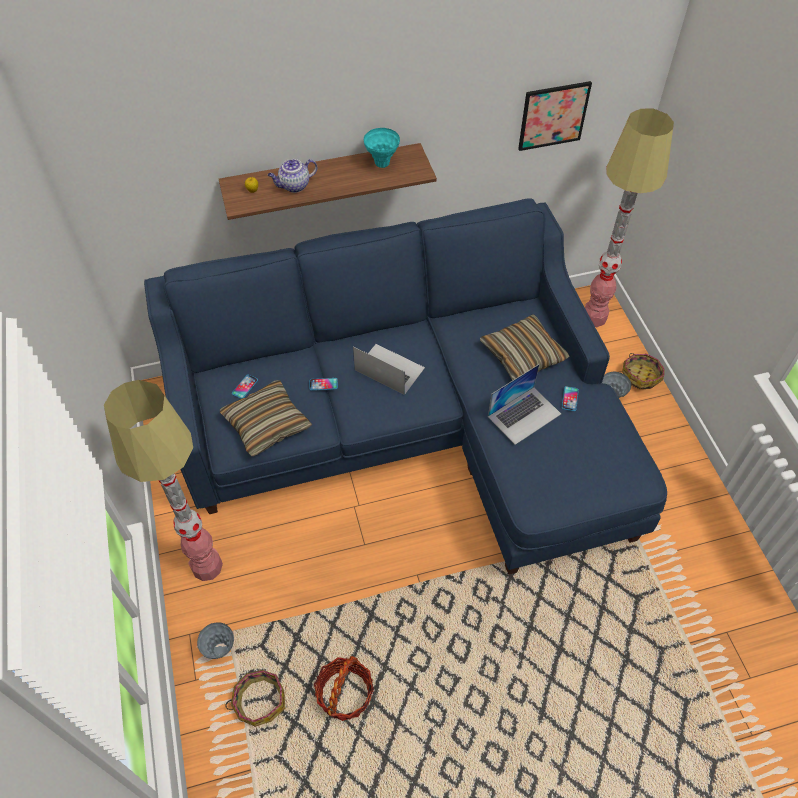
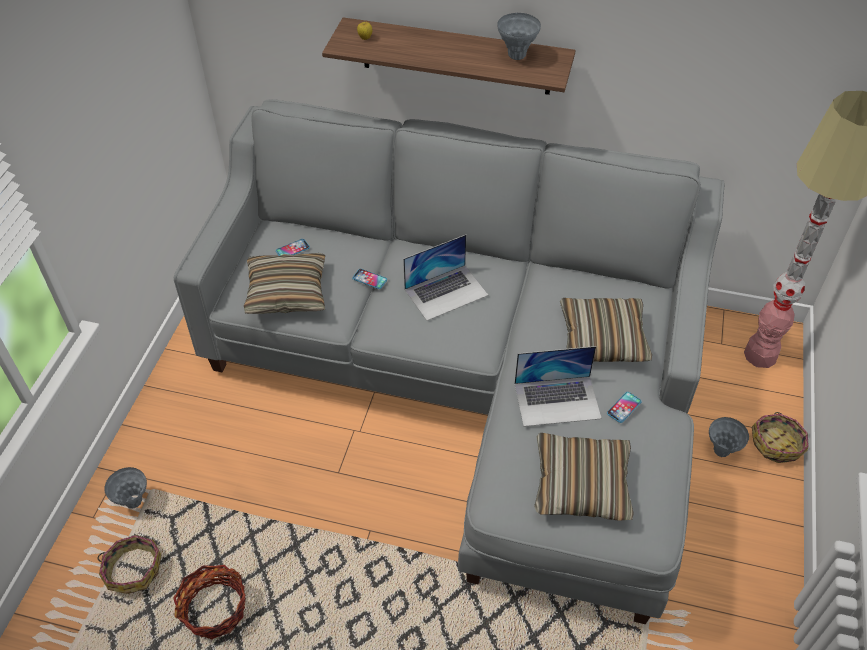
camera: 30 degrees right, 5 degrees down
(207, 566) = (177, 418): floor lamp -> none
(294, 186) = (408, 47): teapot -> none
(382, 164) = (516, 56): turquoise vase -> grey vase
(389, 369) = (446, 292): laptop -> laptop turned 90 degrees clockwise
(413, 425) = (472, 378): blue sofa -> grey sofa
(553, 115) = (751, 69): picture -> none
(579, 467) = (581, 484): none -> pillow

